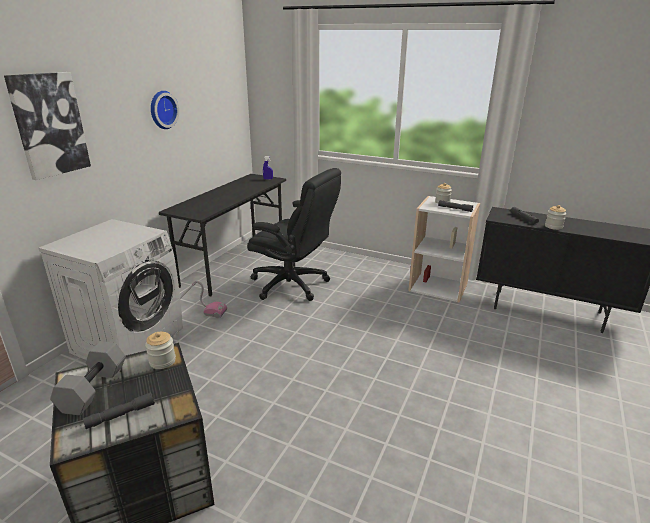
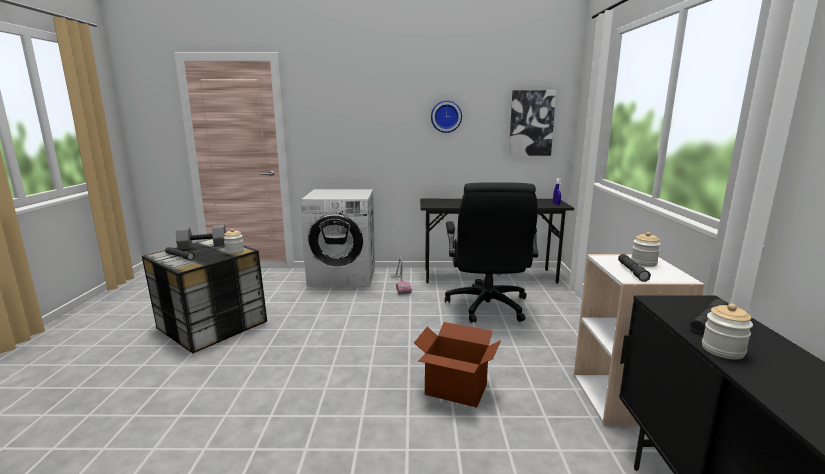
camera: 65 degrees right, 10 degrees down
(49, 125) = (343, 114): picture -> picture (531, 123)
(400, 338) = (456, 390): none -> cardboard box

